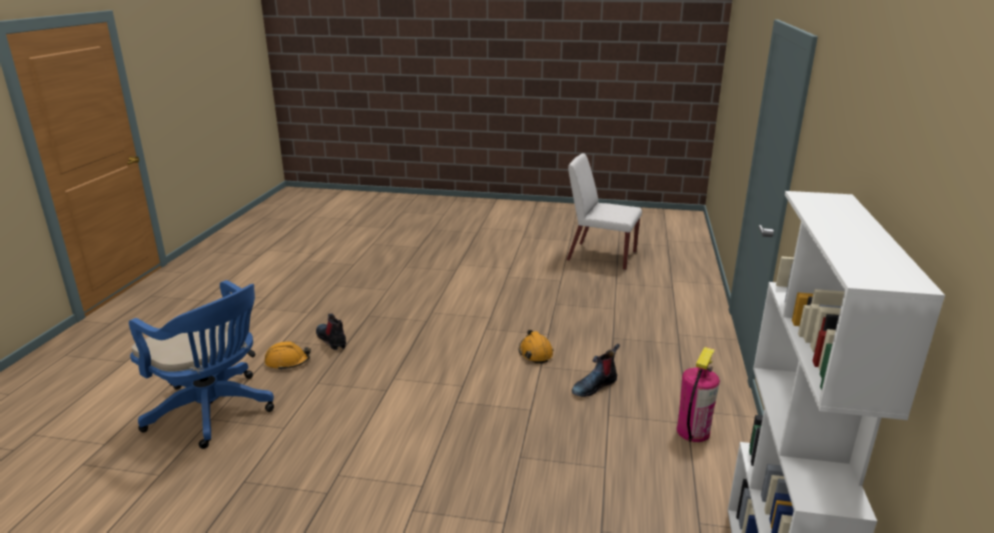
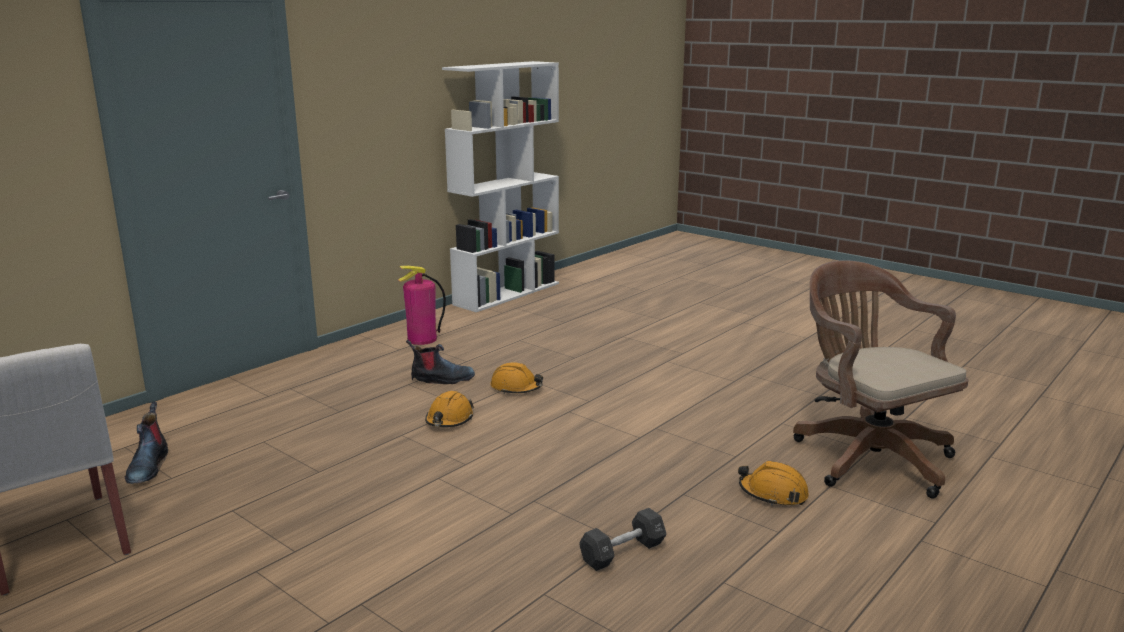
camera: 150 degrees left, 5 degrees down
(214, 412) = (867, 456): blue office chair -> brown office chair
(332, 340) = (697, 510): boot -> boot (148, 467)
(363, 311) = (622, 552): none -> black dumbbell
(527, 396) = (516, 388): none -> orange hard hat

